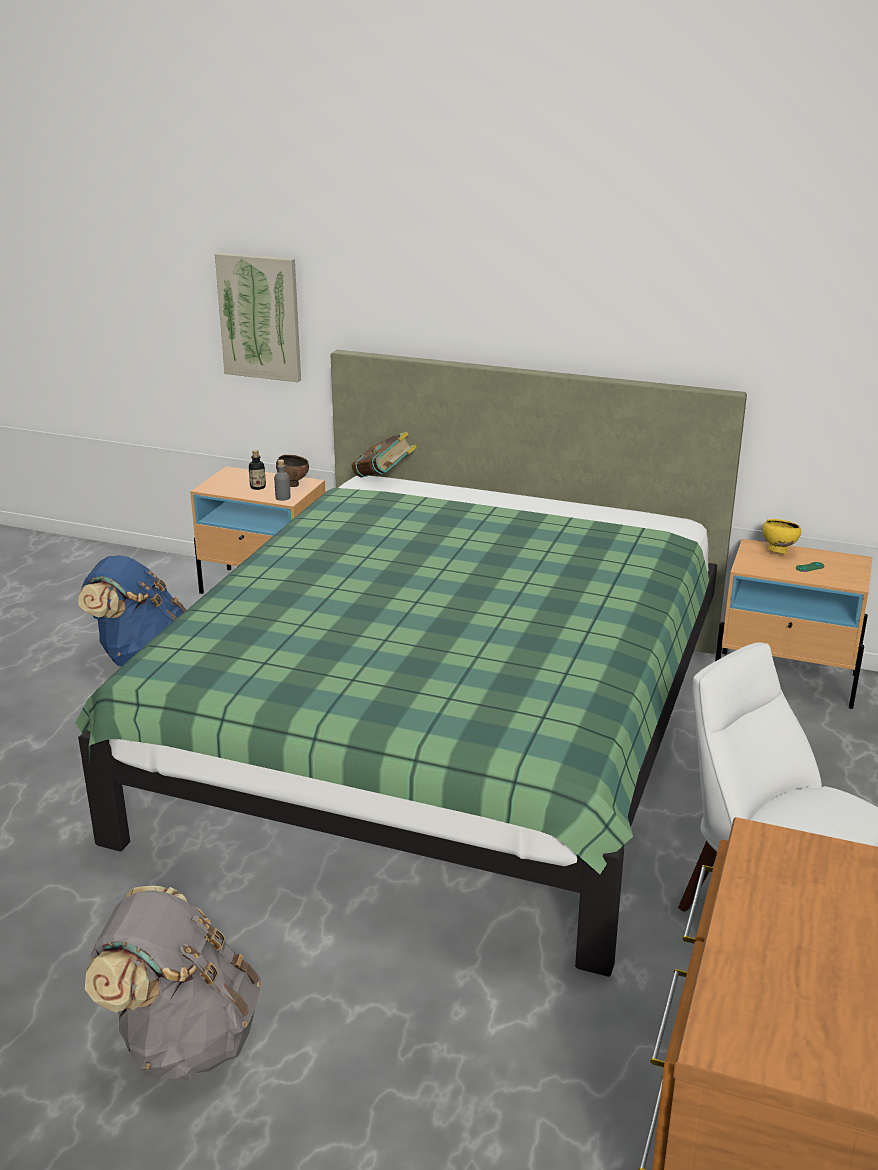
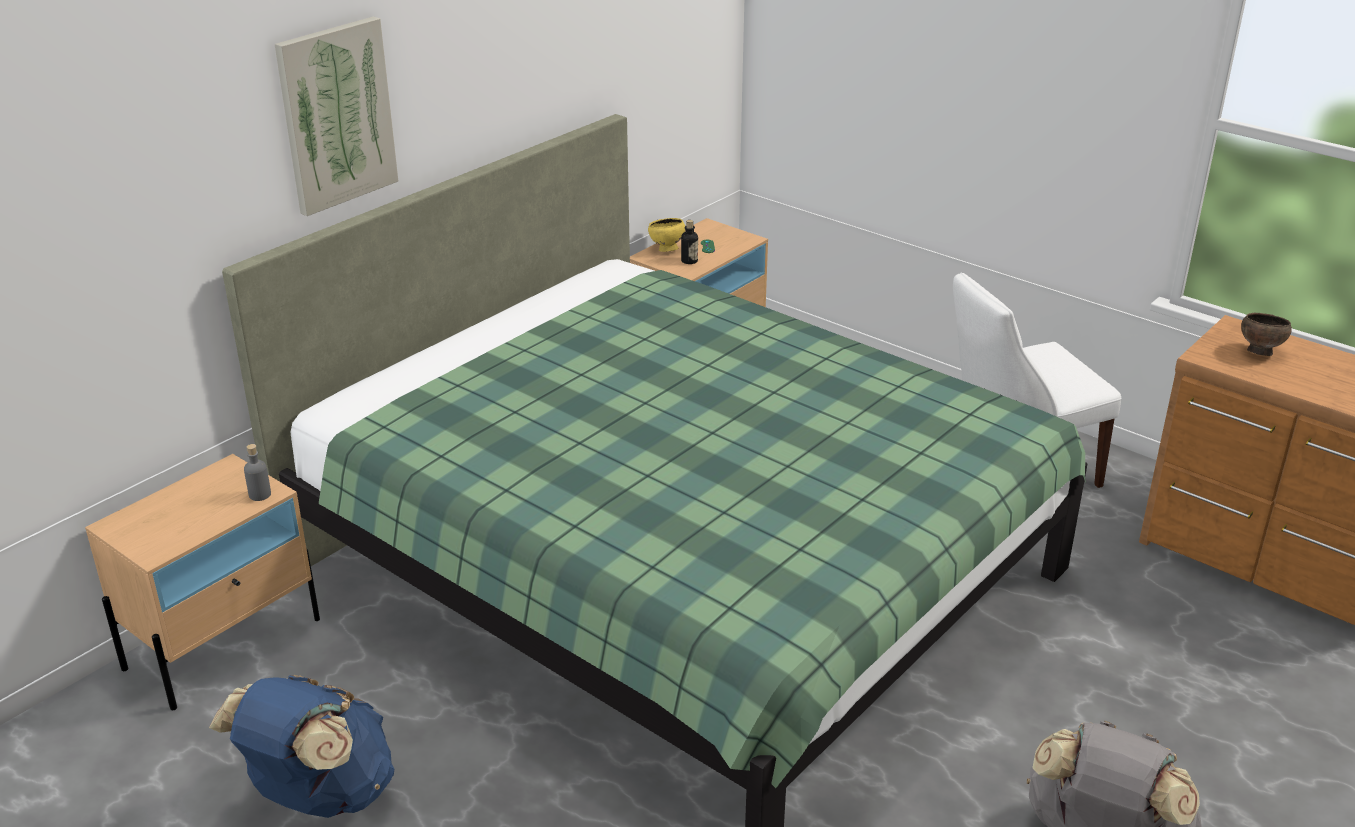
camera: 70 degrees left, 5 degrees up
(258, 487) = (201, 510): bottle -> bottle (689, 261)
(260, 317) = (94, 278): picture -> picture (336, 115)
(293, 484) = (223, 480): brown bowl -> brown bowl (1258, 352)
(384, 478) = (344, 395): book -> none

